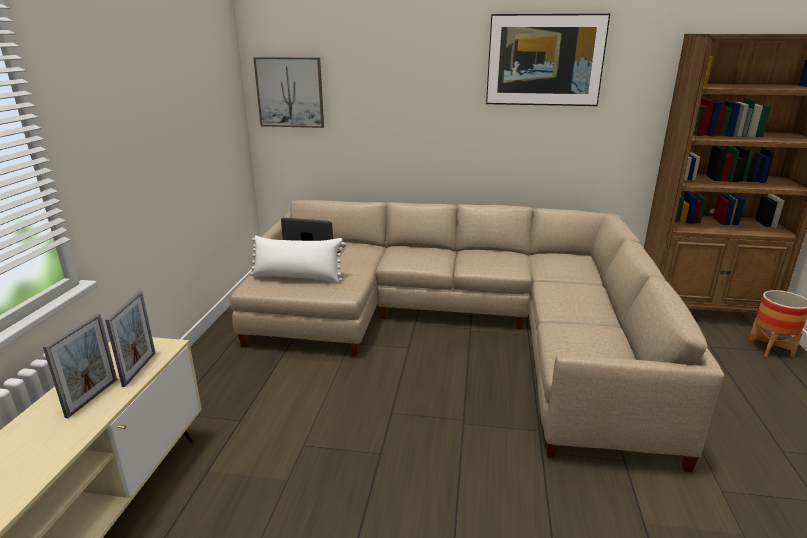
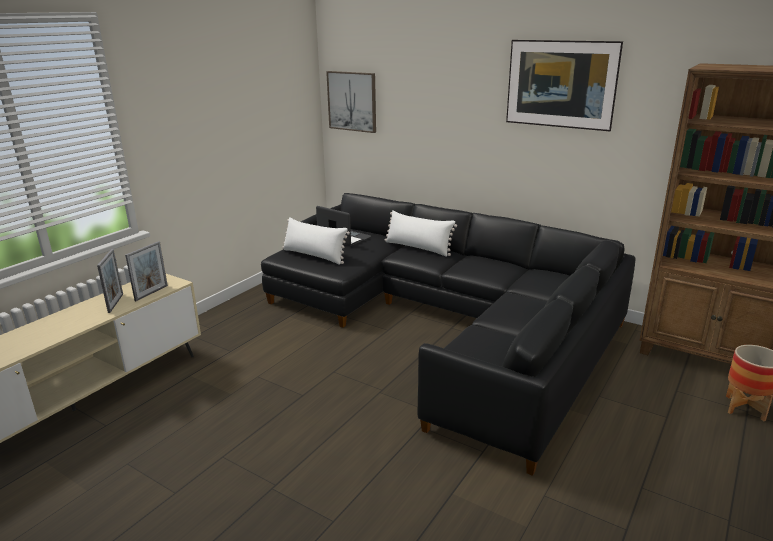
camera: 25 degrees right, 0 degrees up
(92, 397) = (115, 303): picture frame -> picture frame turned 45 degrees counterclockwise
(405, 250) = (418, 248): none -> white pillow
(461, 327) = (447, 323): beige sofa -> black sofa

